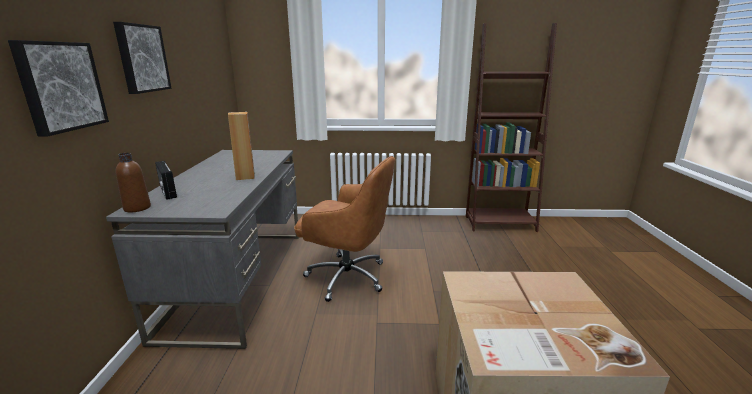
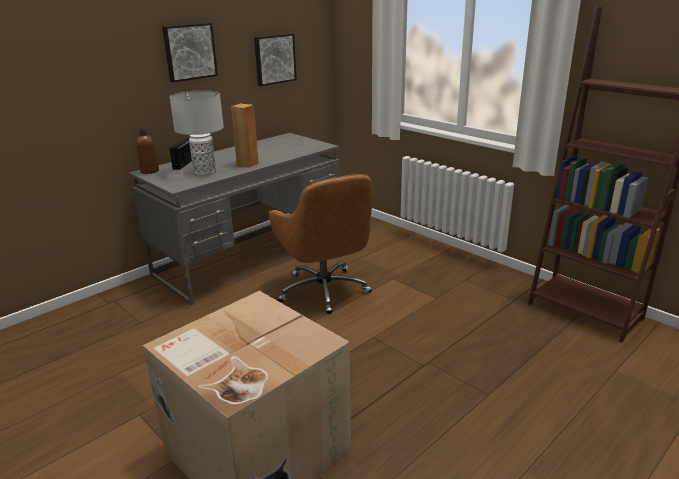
camera: 45 degrees right, 5 degrees up
(60, 86) = (105, 79): picture -> picture (274, 59)
(214, 192) = (205, 172): none -> white table lamp

